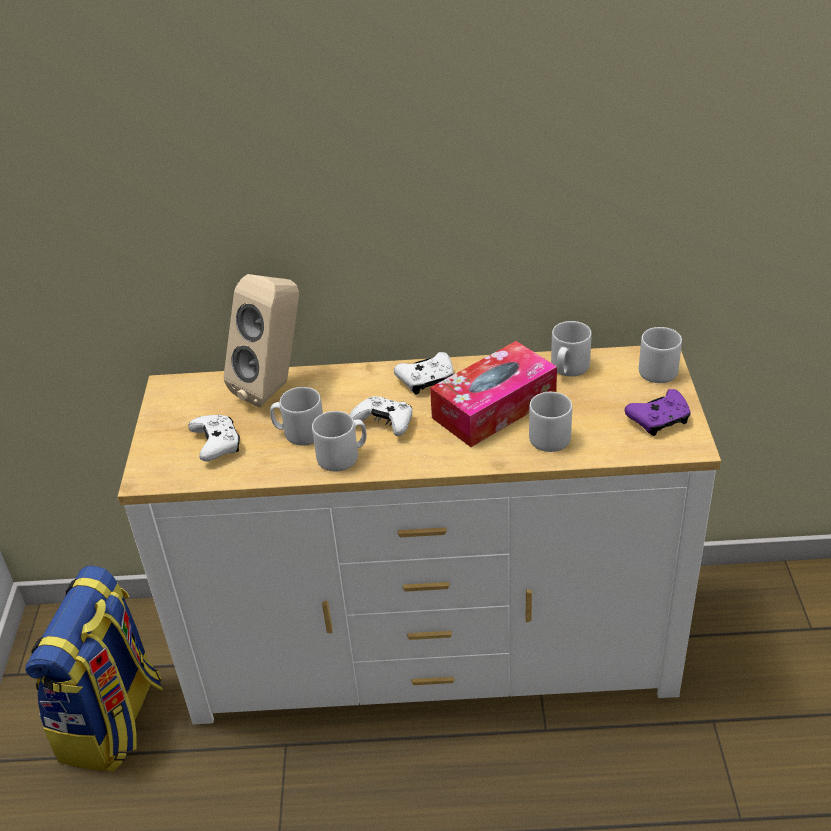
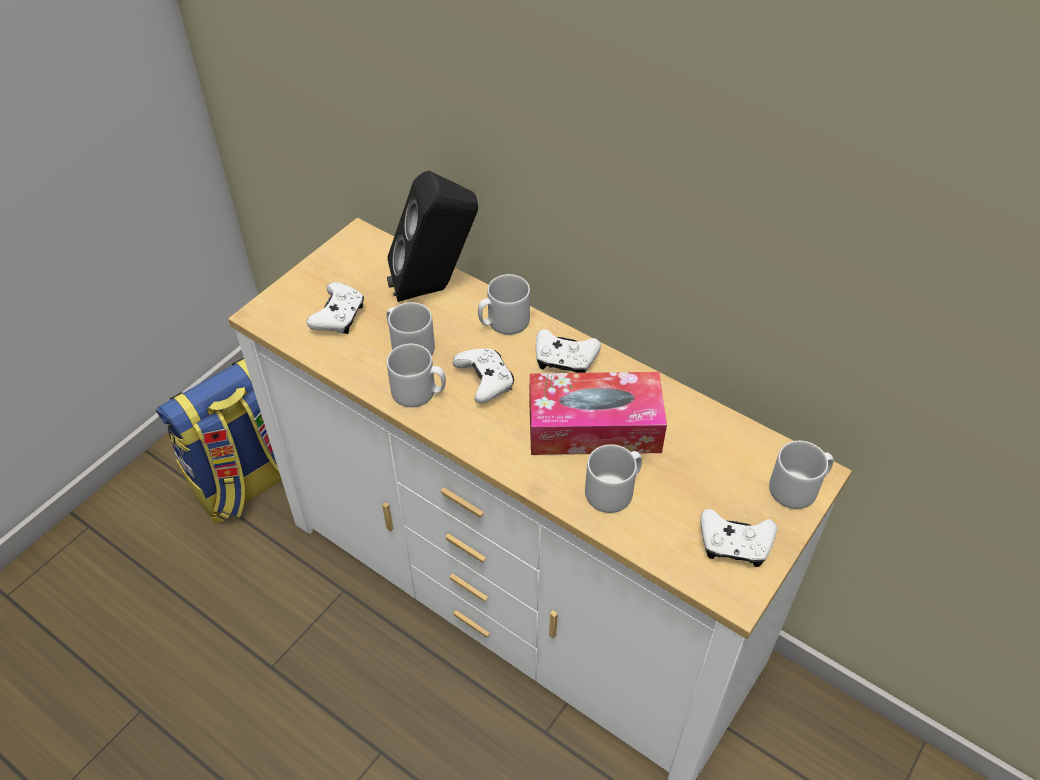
camera: 35 degrees right, 10 degrees up
(274, 387) = (435, 288): beige speaker -> black speaker
(568, 368) = (706, 429): grey mug -> grey mug (503, 322)
(659, 420) = (734, 545): purple game controller -> white game controller

